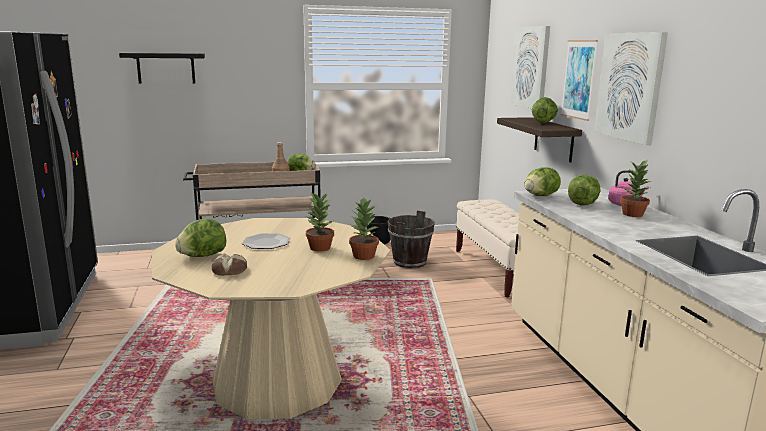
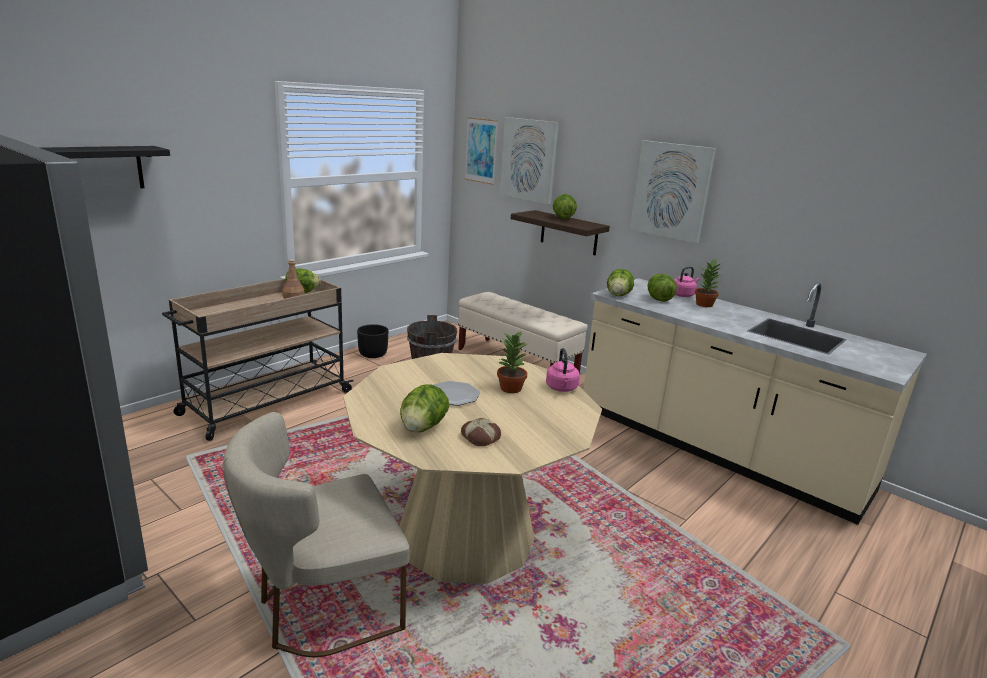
camera: 35 degrees left, 5 degrees up
(125, 390) = (321, 608): none -> beige chair
(363, 256) = (561, 388): potted plant -> pink kettle
(579, 79) = (603, 178): picture -> picture (481, 150)

